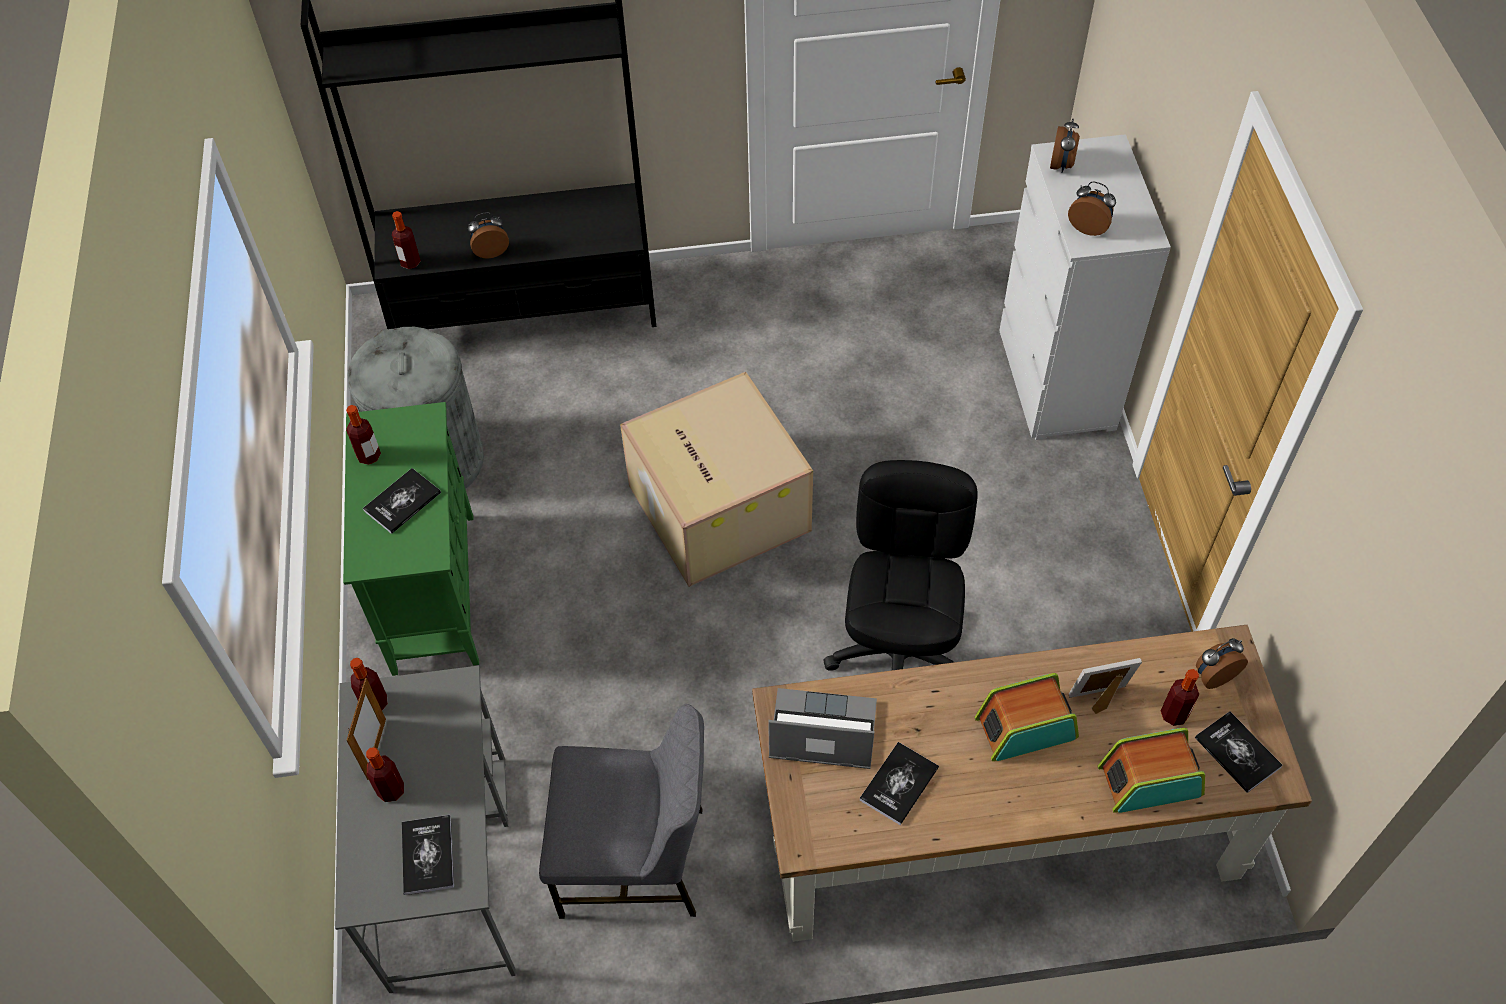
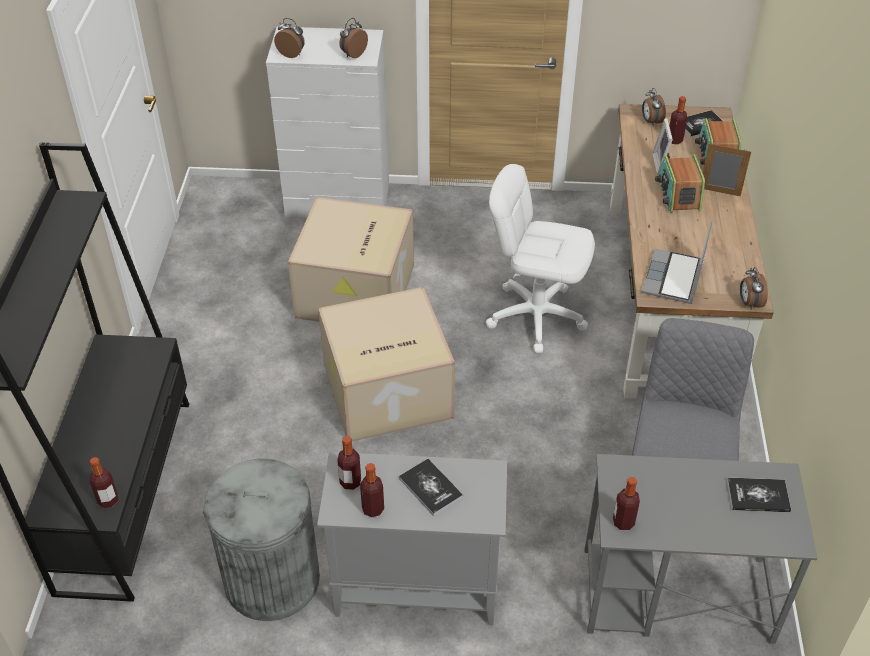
camera: 80 degrees left, 10 degrees down
(376, 749) = (665, 523): picture frame -> picture frame (719, 192)
(391, 790) = (702, 516): bottle -> bottle (350, 482)
(433, 591) = (414, 588): green cabinet -> grey cabinet
(491, 251) = (125, 438): alarm clock -> alarm clock (749, 303)
(883, 440) = (356, 292): none -> cardboard box
(899, 654) = (536, 316): black office chair -> white office chair
(899, 784) = (713, 251): book -> none

